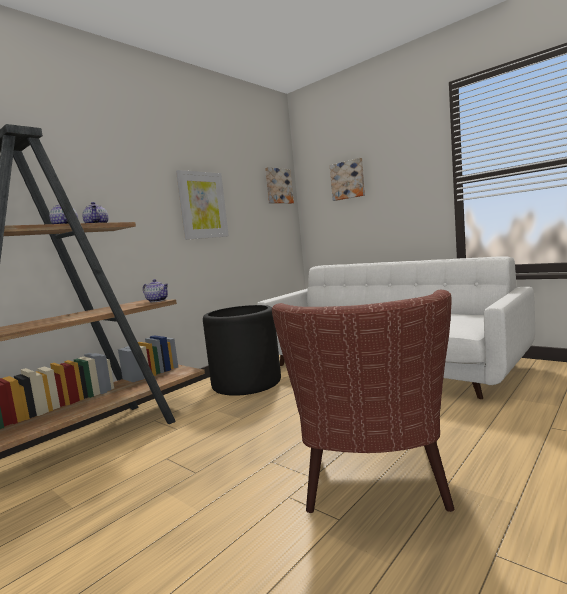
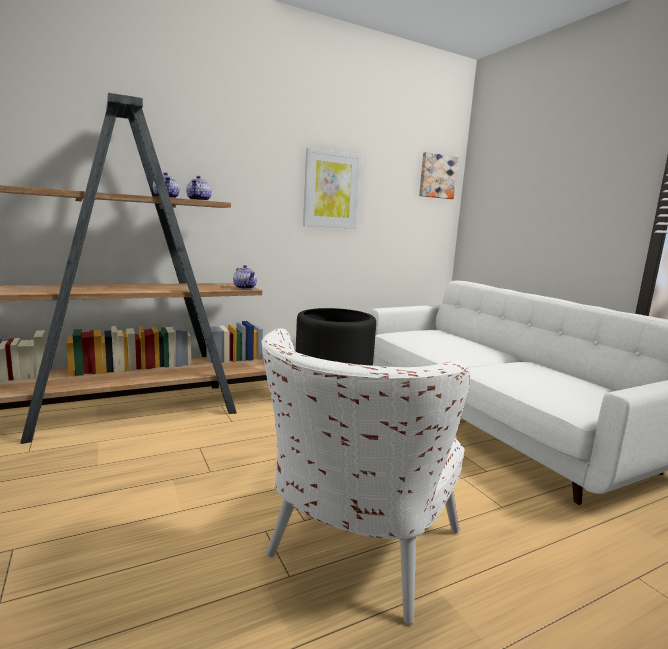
camera: 20 degrees right, 5 degrees up
(348, 180) = (522, 180): picture -> none
(372, 485) = (354, 555): brown armchair -> white armchair

